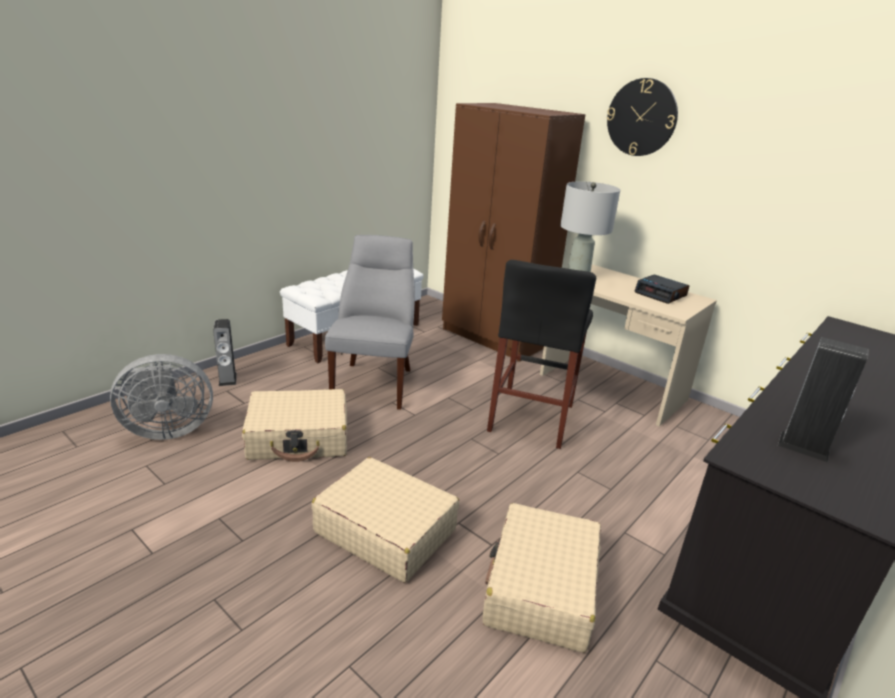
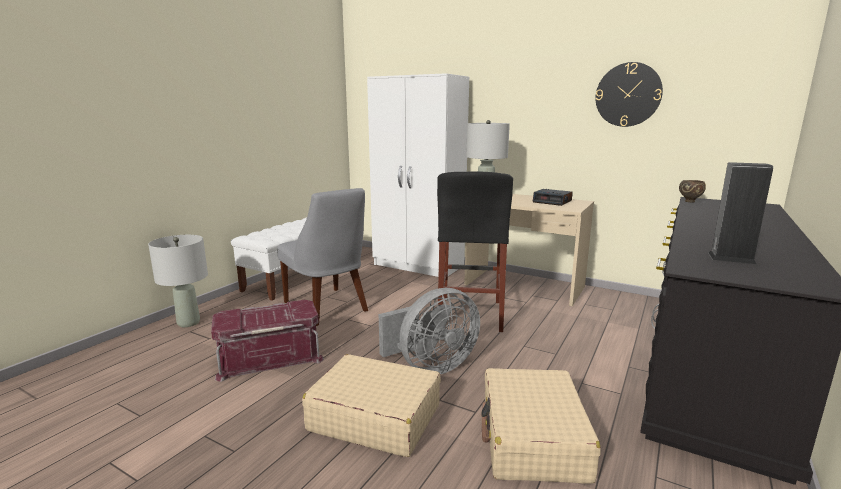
camera: 10 degrees left, 10 degrees down
(166, 430) = (134, 370): grey fan -> grey fan (431, 366)
(227, 379) = (189, 322): speaker -> grey table lamp
(299, 437) = (270, 357): beige suitcase -> red storage box
(374, 383) = (327, 308): grey chair -> grey chair turned 150 degrees clockwise
(495, 338) = (419, 265): brown wardrobe -> white wardrobe
(641, 117) = (513, 73): wall clock -> wall clock (628, 95)
(832, 328) = (690, 201): none -> brown bowl

